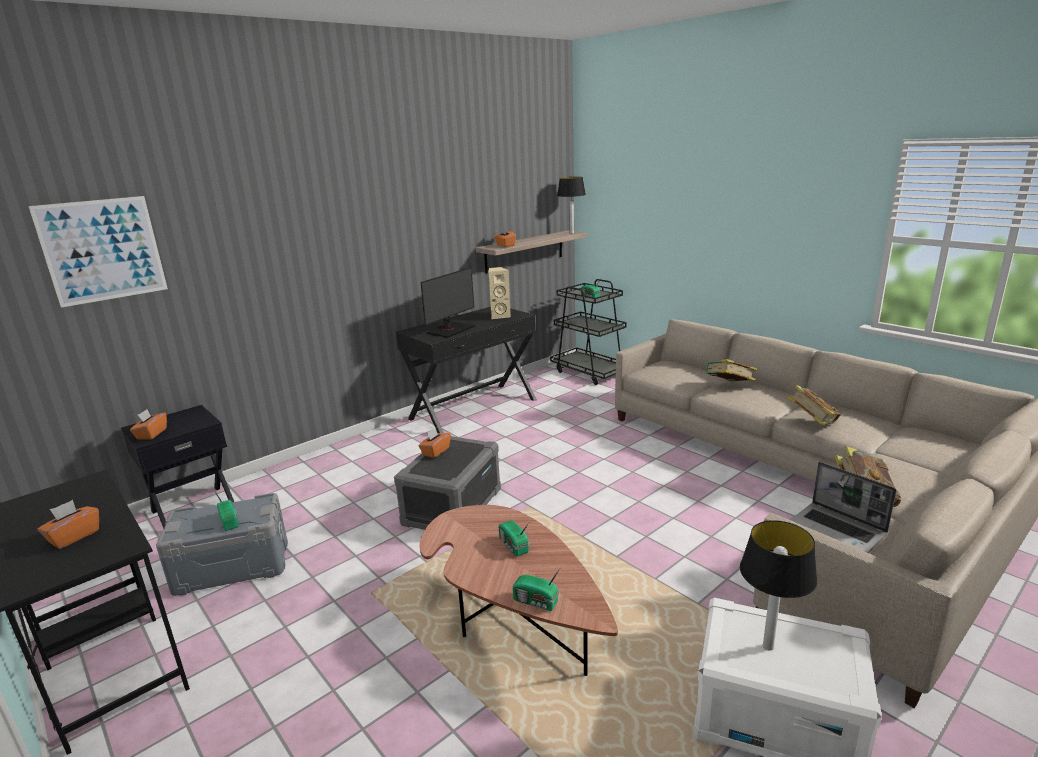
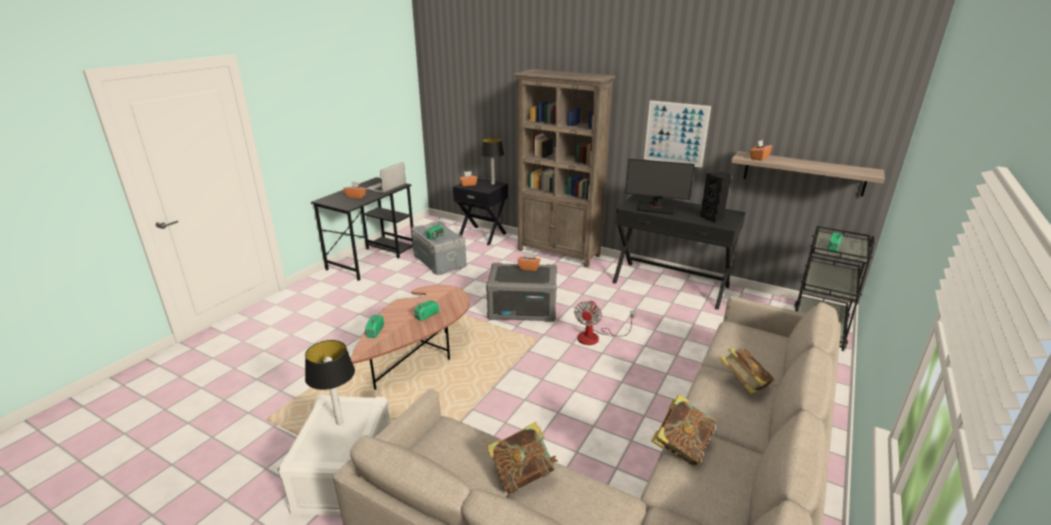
camera: 70 degrees right, 5 degrees up
(103, 250) = (483, 83): picture -> picture (676, 133)
(332, 456) = (559, 253): none -> brown bookcase
(500, 316) = (712, 218): beige speaker -> black speaker
(547, 470) = (595, 337): none -> fan
(571, 233) = (865, 173): table lamp -> table lamp (492, 184)
(838, 530) = (457, 450): laptop -> laptop (386, 187)

